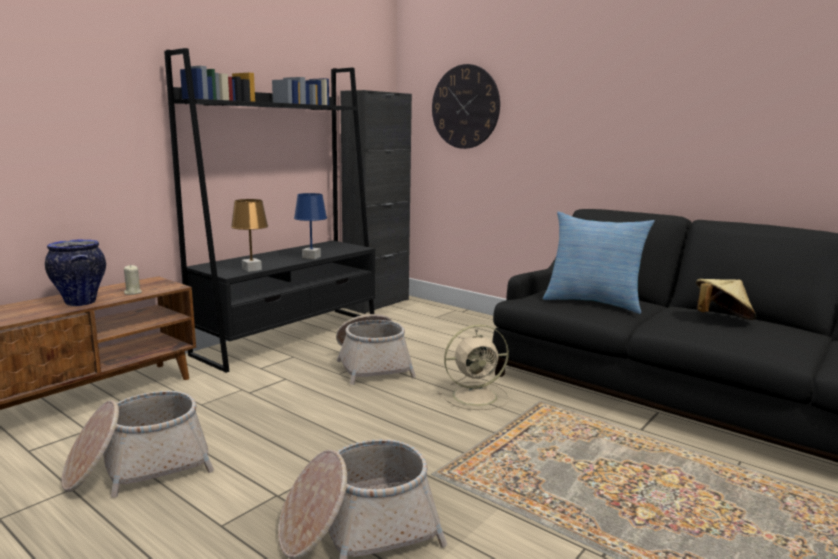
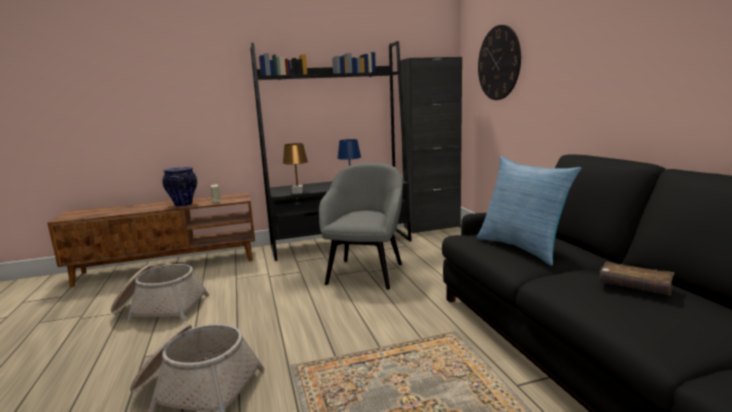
camera: 35 degrees right, 0 degrees up
(372, 365) = (365, 272): basket -> grey armchair
(476, 396) = (407, 313): beige fan -> none
(721, 319) = (634, 287): beige hat -> brown book

